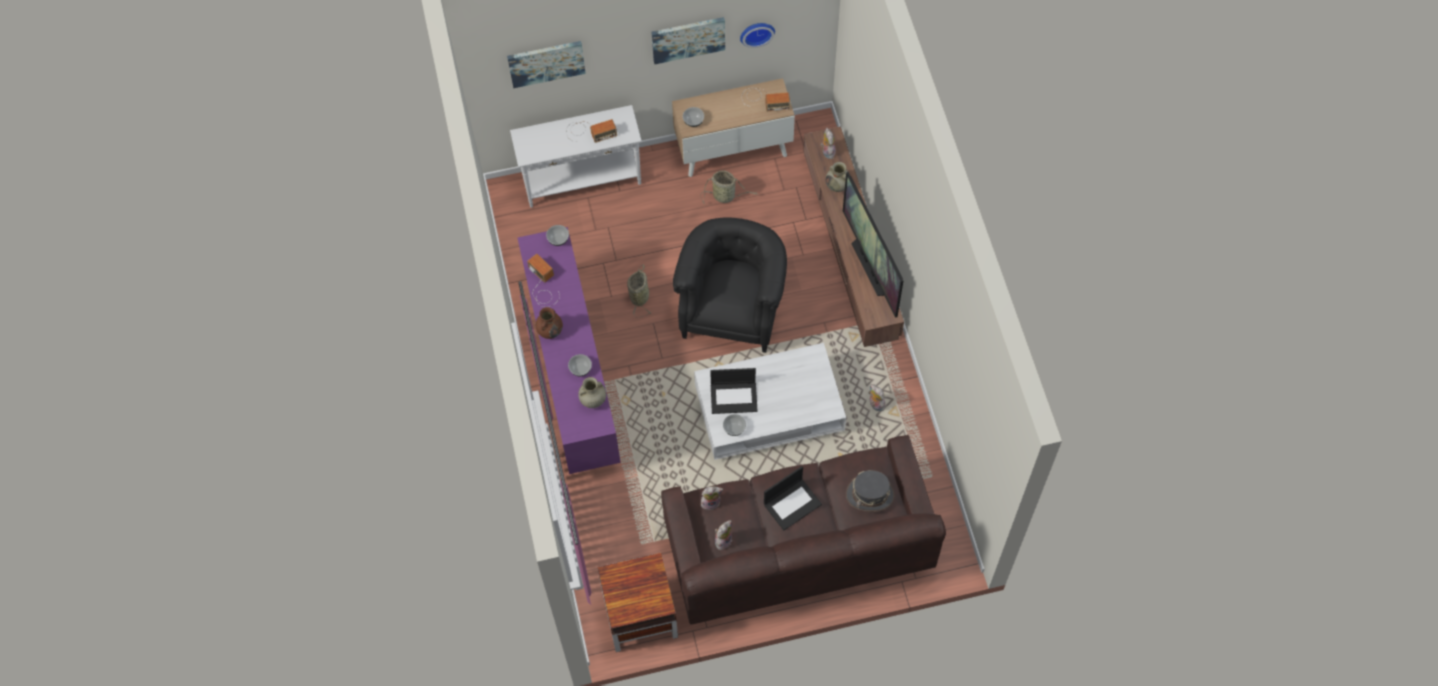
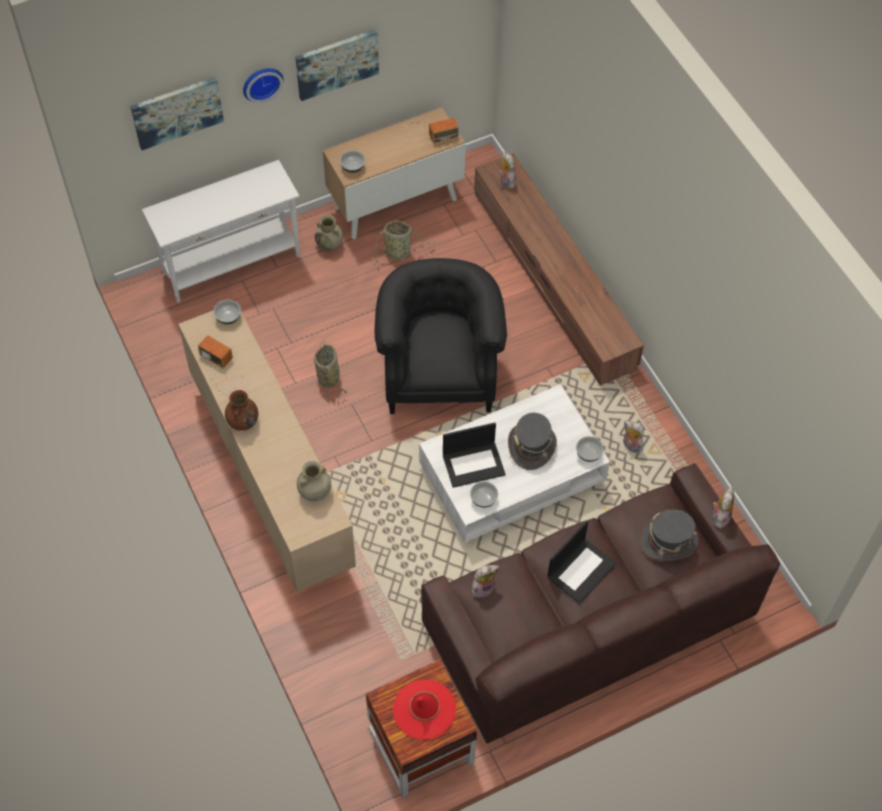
camera: 15 degrees left, 5 degrees down
(572, 376) = (270, 480): purple cabinet -> beige cabinet
(580, 369) = (291, 459): bowl -> bowl (589, 454)
(589, 132) = (236, 196): radio -> none
(639, 589) = (424, 709): none -> red hat
(723, 540) = (509, 629): plush toy -> plush toy (720, 516)
(756, 32) = (411, 47): wall clock -> wall clock (261, 82)
(785, 391) = (531, 446): none -> grey hat
(837, 186) = (528, 215): beige vase -> beige vase (329, 245)
(870, 267) = (589, 293): television -> none

